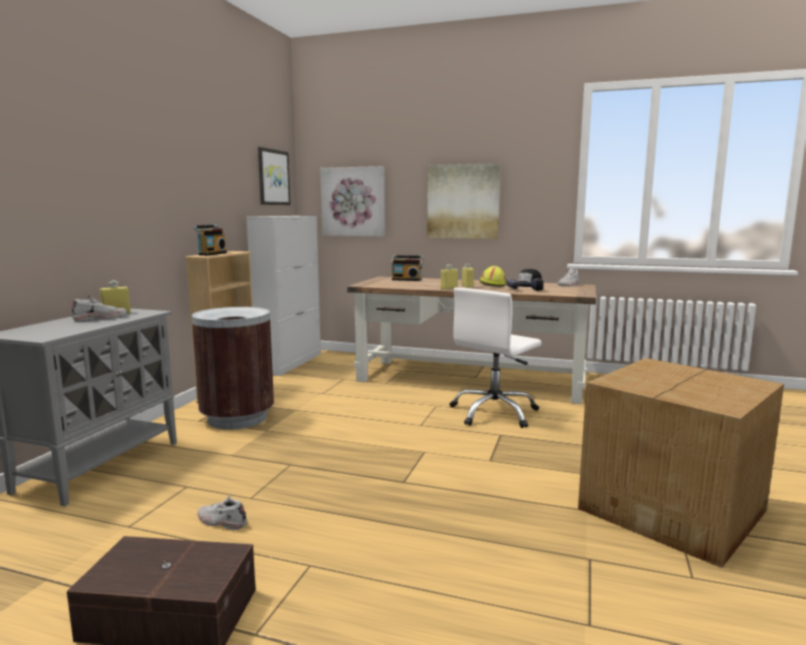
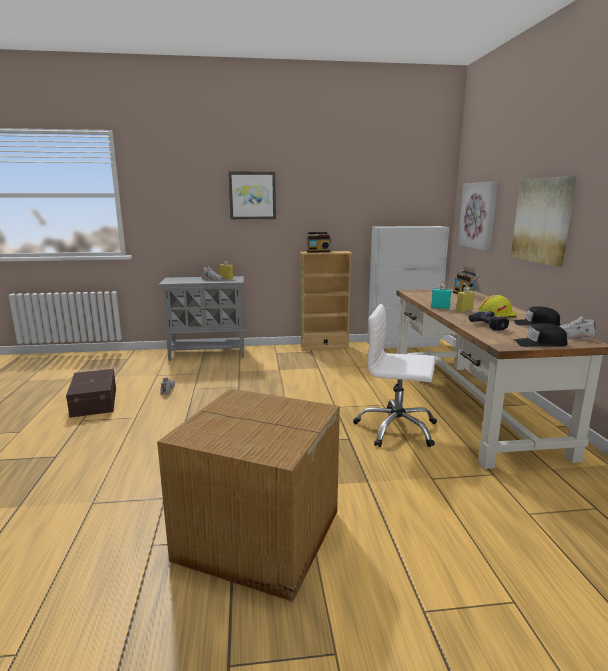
camera: 65 degrees right, 5 degrees up
(238, 418) = (288, 359): brown trash can -> none
(273, 177) = (417, 194): picture -> picture (252, 195)
(449, 288) = (440, 308): yellow bottle -> turquoise bottle
(582, 290) = (540, 343): none -> black cap

